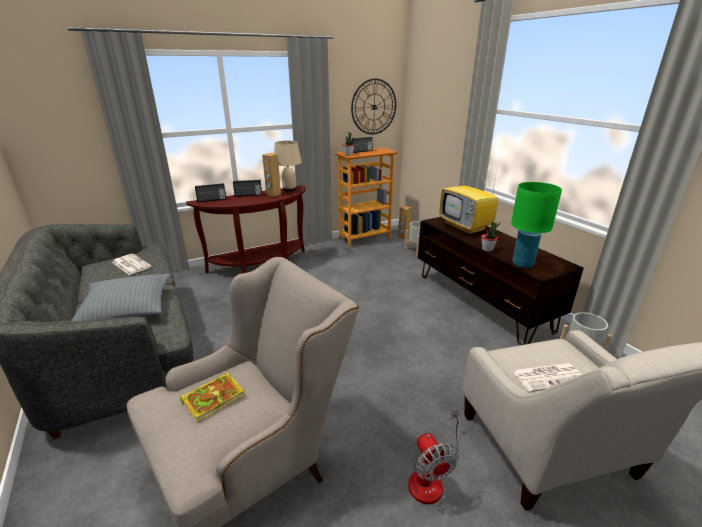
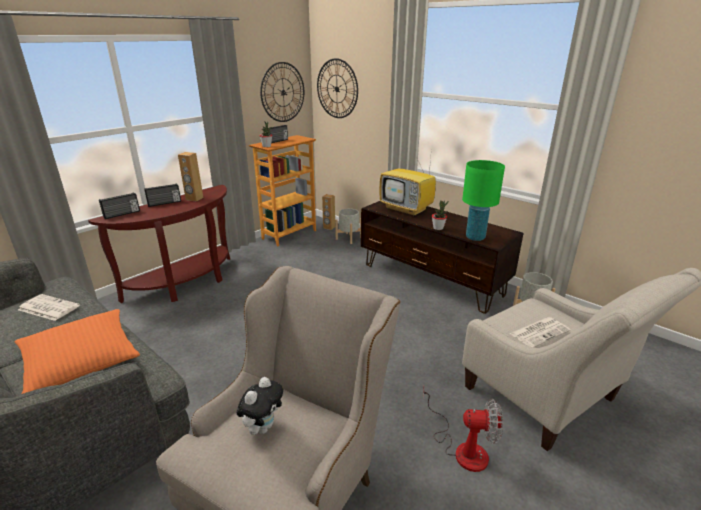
camera: 20 degrees left, 0 degrees up
(127, 308) = (81, 360): grey pillow -> orange pillow
(214, 397) = (263, 427): book -> plush toy
(289, 189) = (209, 191): beige table lamp -> none
(424, 105) = (337, 89): none -> wall clock
(431, 477) = (462, 448): fan -> fan turned 45 degrees counterclockwise

